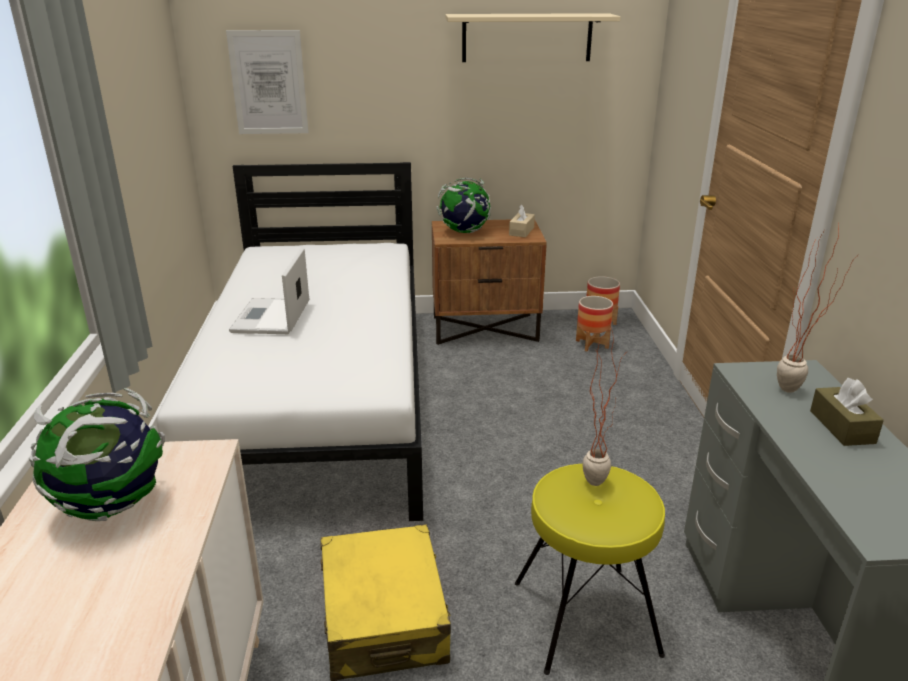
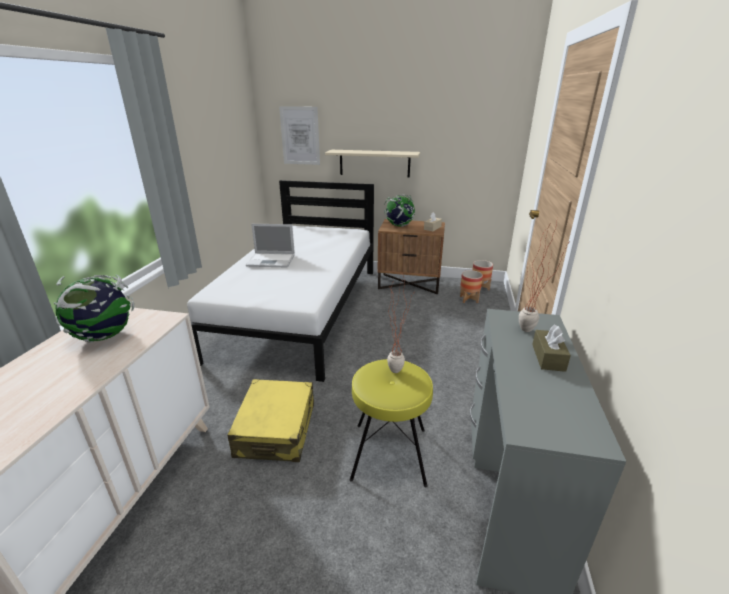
camera: 15 degrees right, 0 degrees up
(271, 318) = (272, 260): laptop -> laptop turned 105 degrees counterclockwise
(527, 37) = (445, 113): beige shelf -> beige shelf (374, 163)

